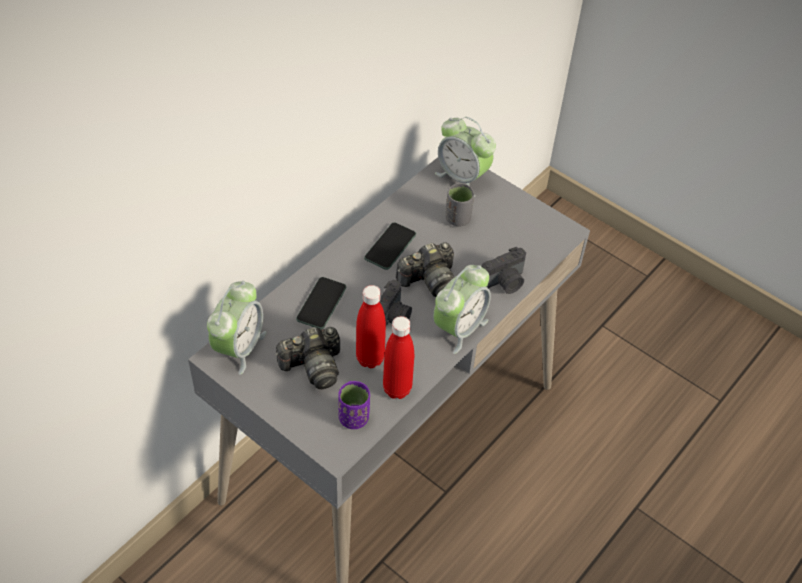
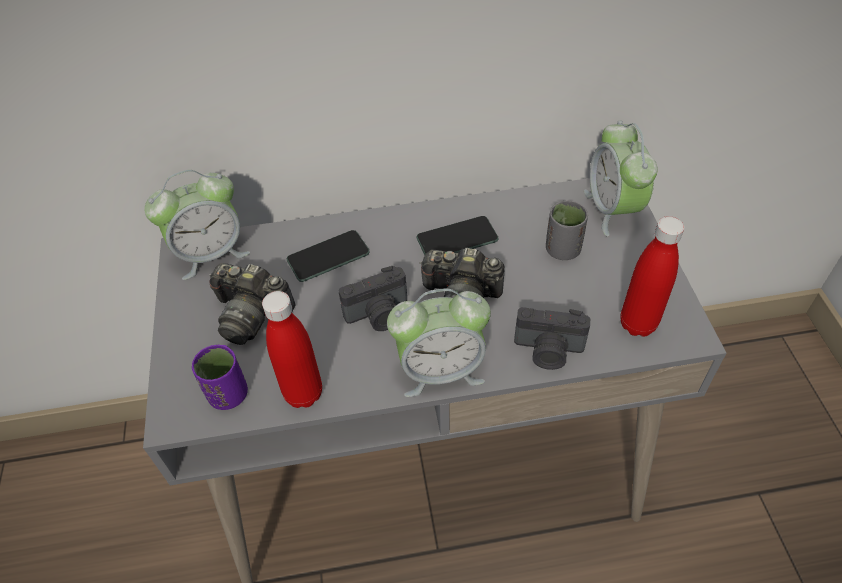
camera: 45 degrees right, 0 degrees up
(370, 358) = (312, 342): red bottle -> red bottle (637, 324)

